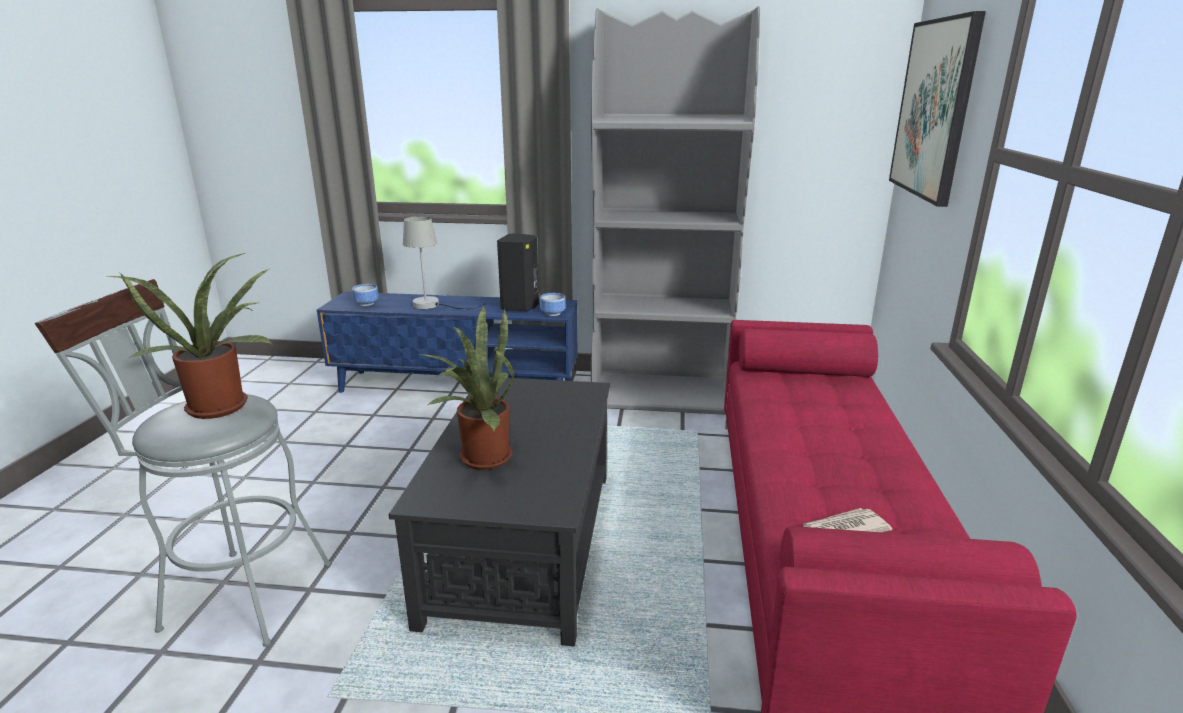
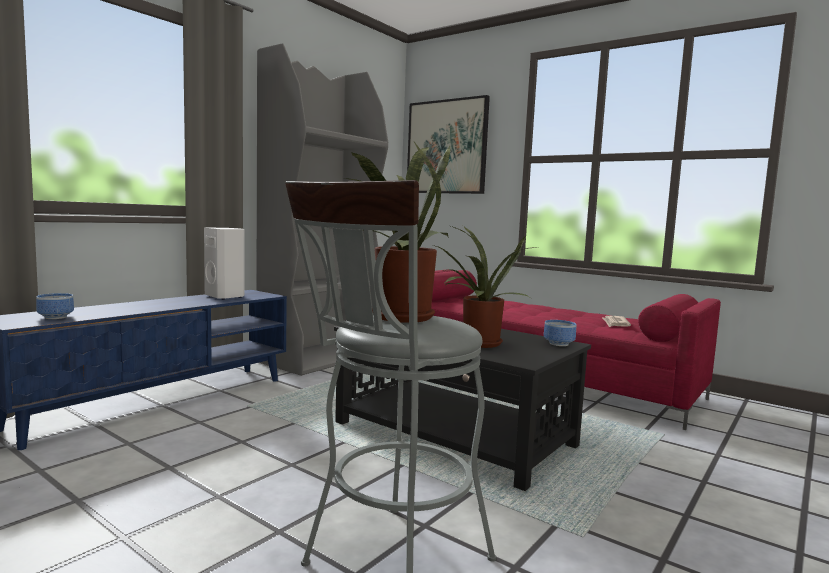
camera: 60 degrees left, 15 degrees down
(434, 305) = (143, 307): grey table lamp -> none
(521, 307) = (226, 297): black speaker -> white speaker
(554, 313) = (265, 295): bowl -> bowl (560, 344)

